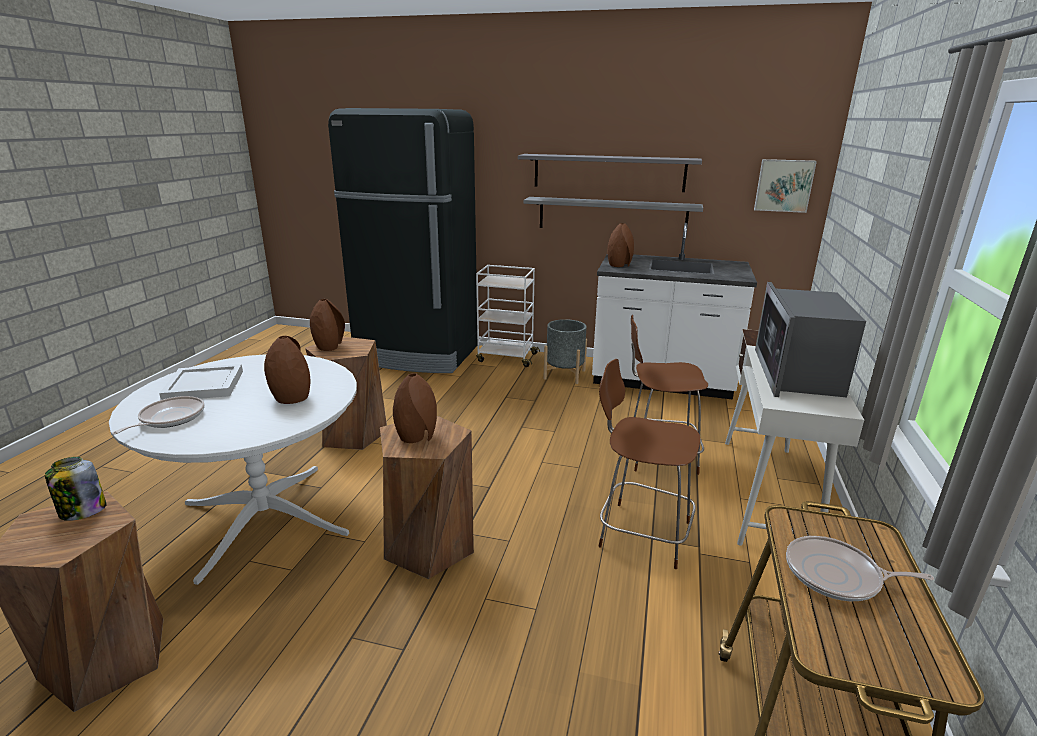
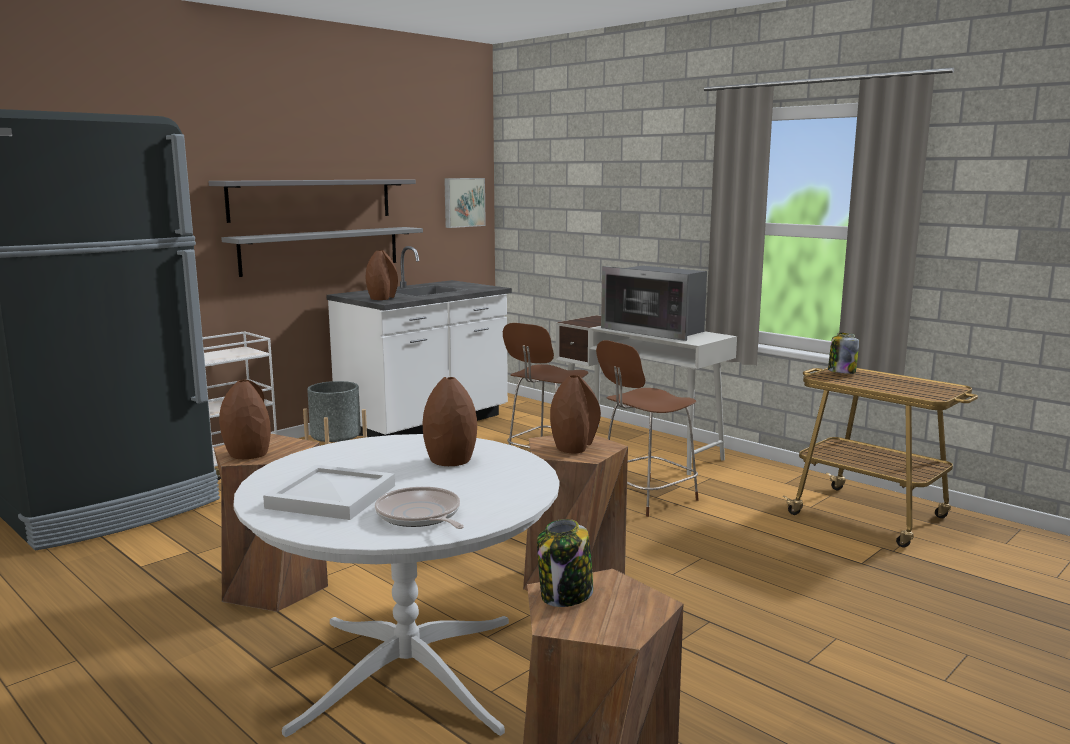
camera: 60 degrees left, 10 degrees down
(837, 576) = (877, 382): frying pan -> none
(849, 533) = (841, 372): none -> jar

